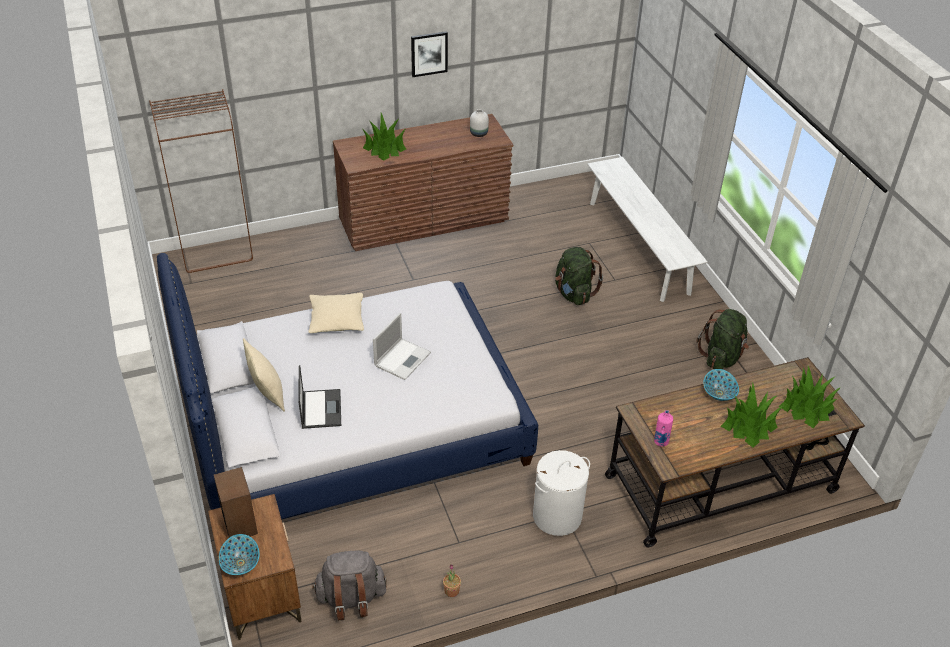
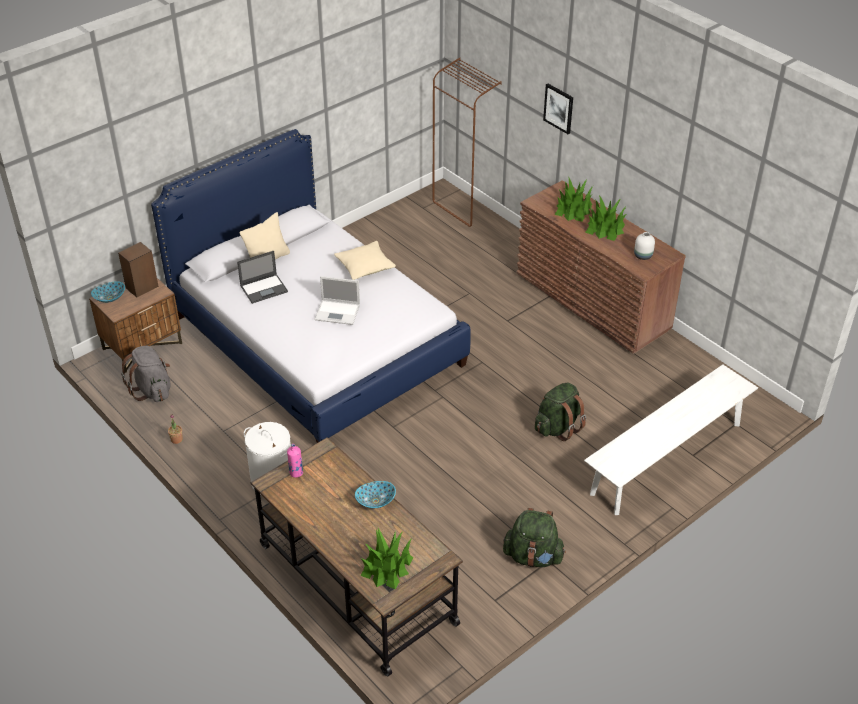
camera: 70 degrees right, 0 degrees up
(429, 53) = (645, 158): picture -> picture (559, 108)
(749, 425) = (342, 528): potted plant -> potted plant (605, 228)

